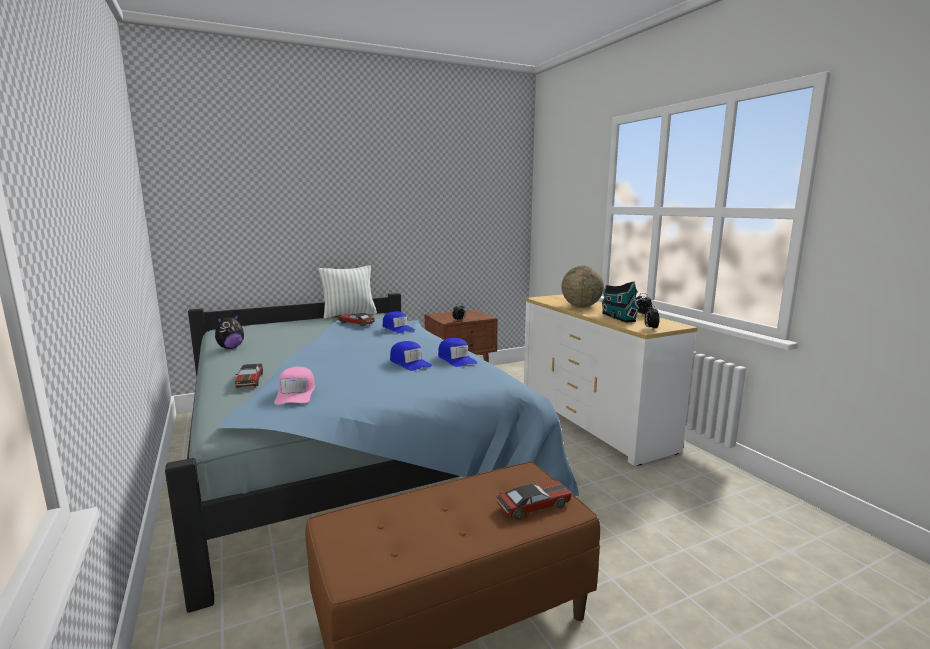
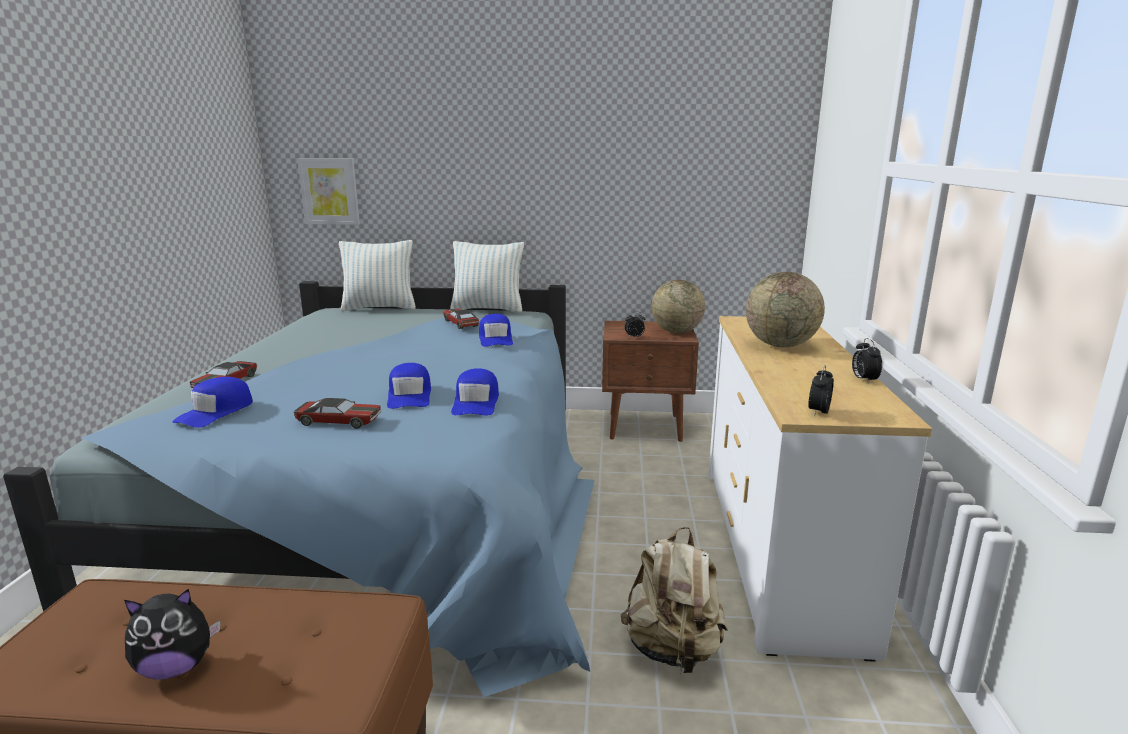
camera: 30 degrees right, 5 degrees up
(212, 235) = (329, 191): none -> picture
(230, 348) = (289, 335): plush toy -> plush toy (176, 667)
(265, 323) = (380, 308): none -> pillow
(296, 393) = (216, 412): pink cap -> blue cap
(477, 315) = (676, 332): none -> globe
(534, 505) = (310, 673): toy car -> toy car (339, 421)
(597, 477) = (672, 650): none -> beige backpack
(617, 317) = (804, 376): toy house -> none

